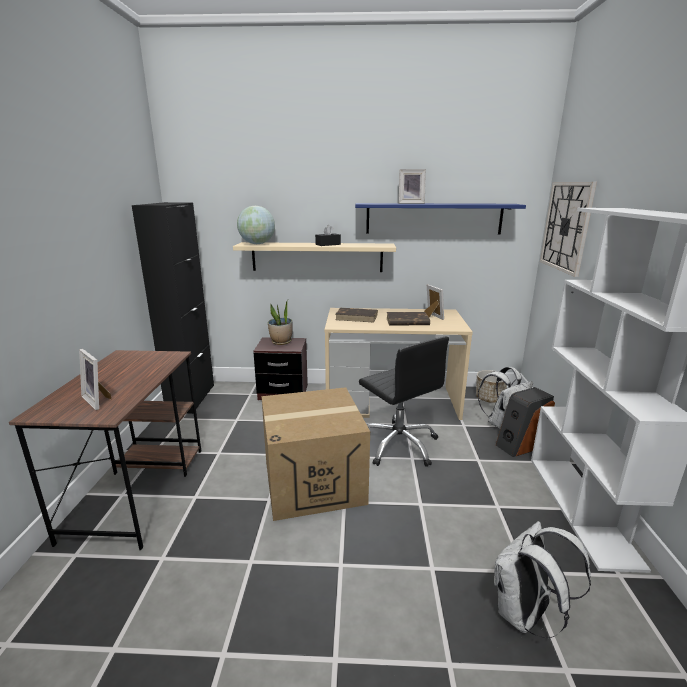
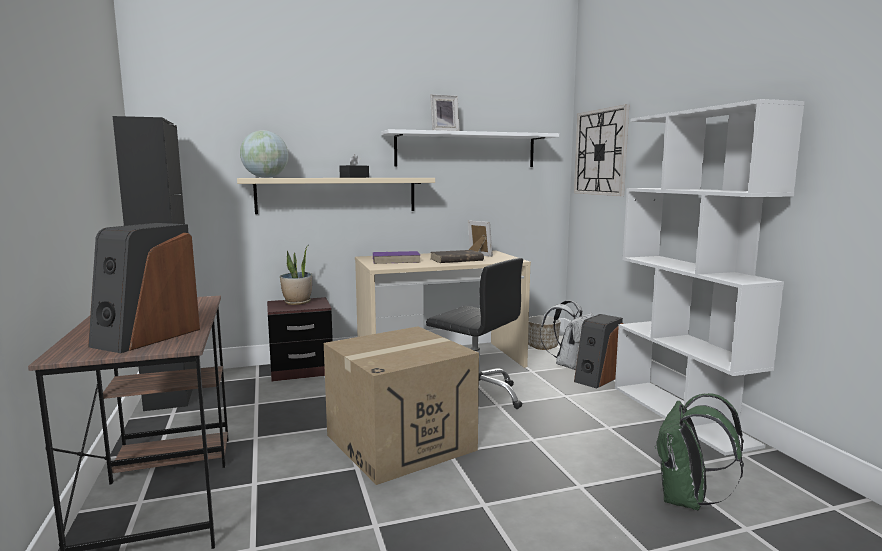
camera: 20 degrees left, 10 degrees down
(98, 400) = (146, 337): picture frame -> speaker
(357, 317) = (396, 260): brown book -> purple book
(434, 218) = (466, 150): blue shelf -> white shelf
(524, 615) = (687, 500): white backpack -> green backpack

